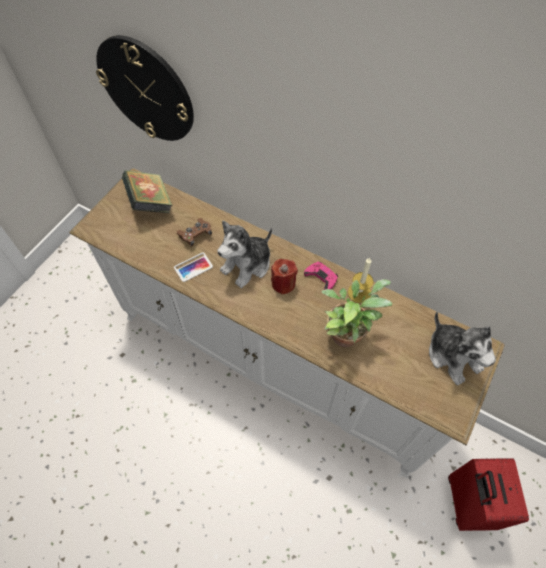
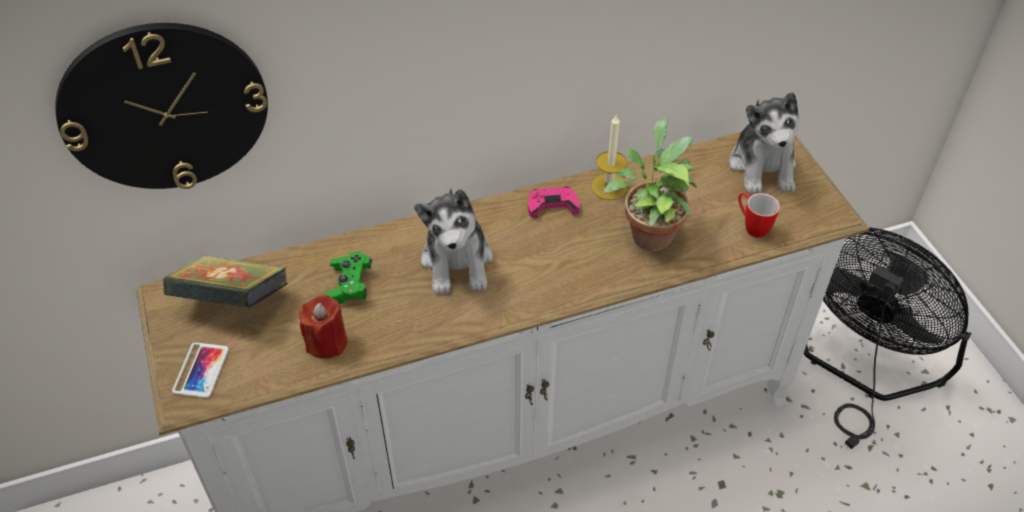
camera: 50 degrees left, 10 degrees down
(193, 267) = (398, 319): phone -> phone (201, 370)
(195, 235) = (349, 285): brown game controller -> green game controller
(283, 283) = (523, 245): red candle -> red candle (326, 342)
(401, 379) = (751, 226): none -> mug
(453, 356) = (762, 167): plush toy -> plush toy turned 75 degrees clockwise
(466, 502) = (858, 367): red suitcase -> black fan

